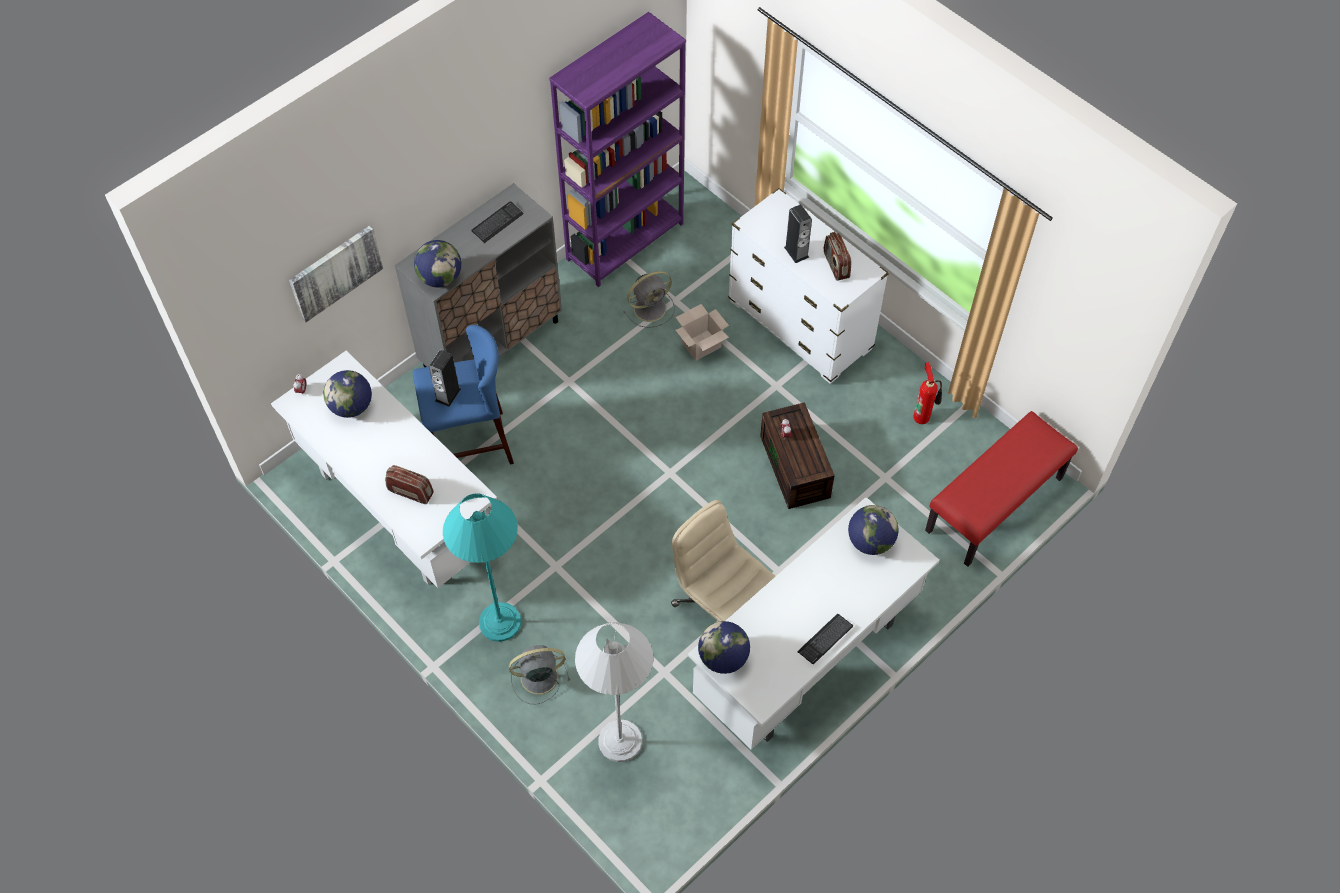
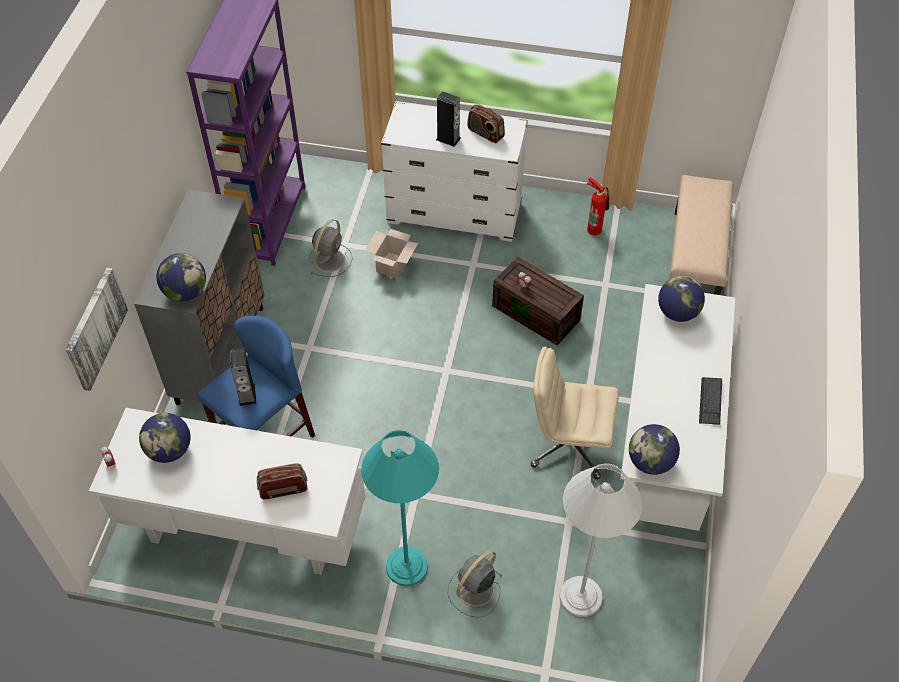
camera: 35 degrees left, 5 degrees down
(497, 223) = (200, 225): keyboard -> none
(994, 505) = (694, 261): red bench -> beige bench

